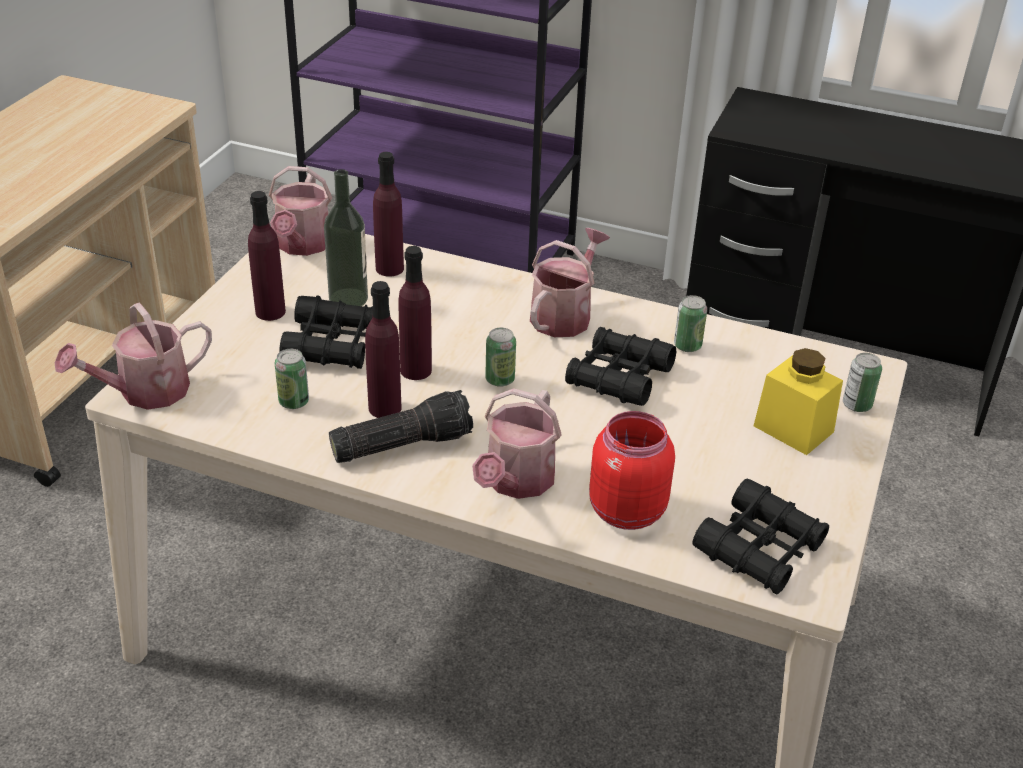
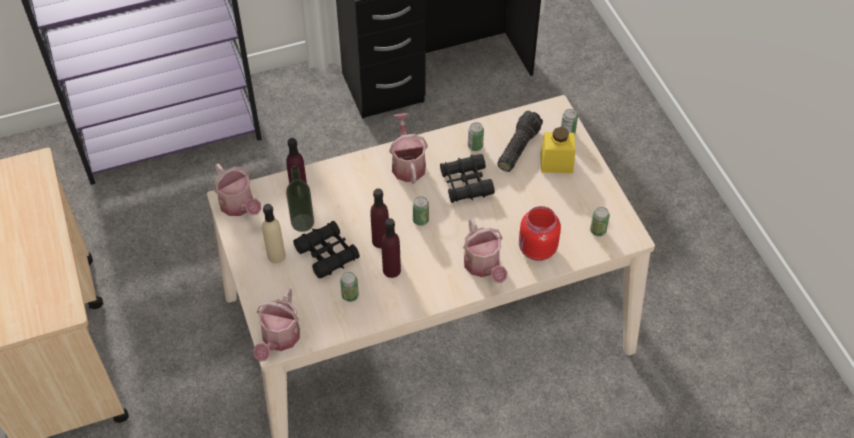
camera: 40 degrees left, 15 degrees up
(270, 312) = (276, 256): purple bottle -> beige bottle
(402, 443) = (419, 282): flashlight -> flashlight (517, 147)
(759, 548) = (598, 231): black binoculars -> can

